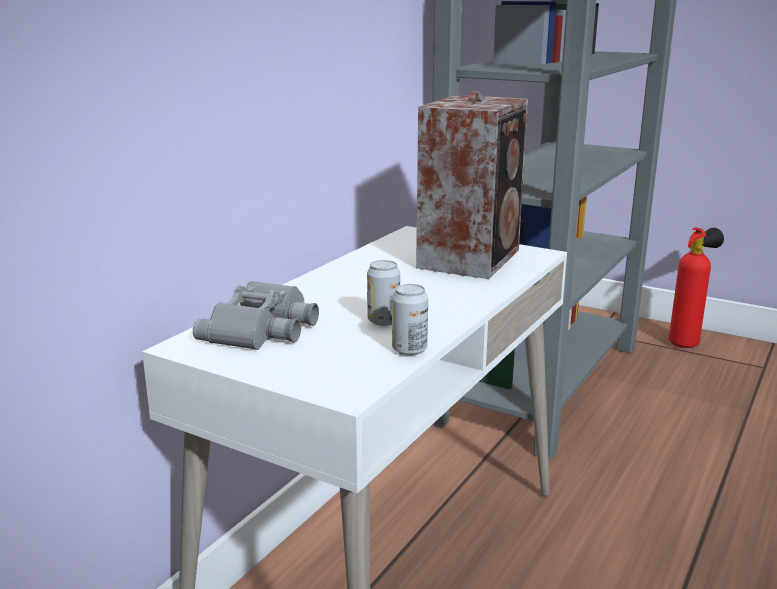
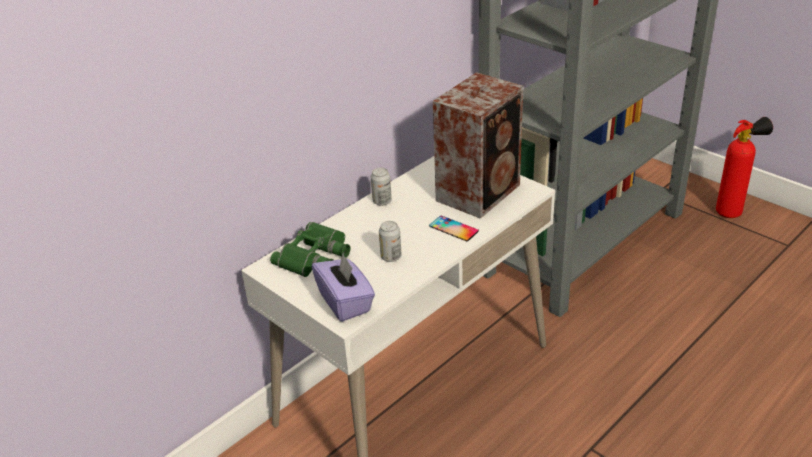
camera: 15 degrees right, 15 degrees up
(264, 328) = (315, 256): grey binoculars -> green binoculars
(337, 372) = (345, 302): none -> purple tissue box
(409, 350) = (395, 286): can -> can (382, 201)
(458, 290) = (453, 228): none -> phone

